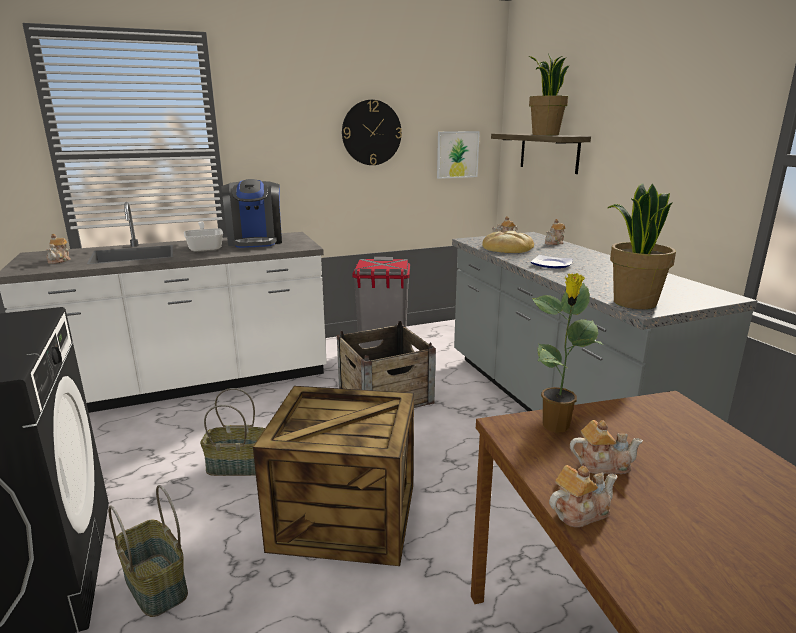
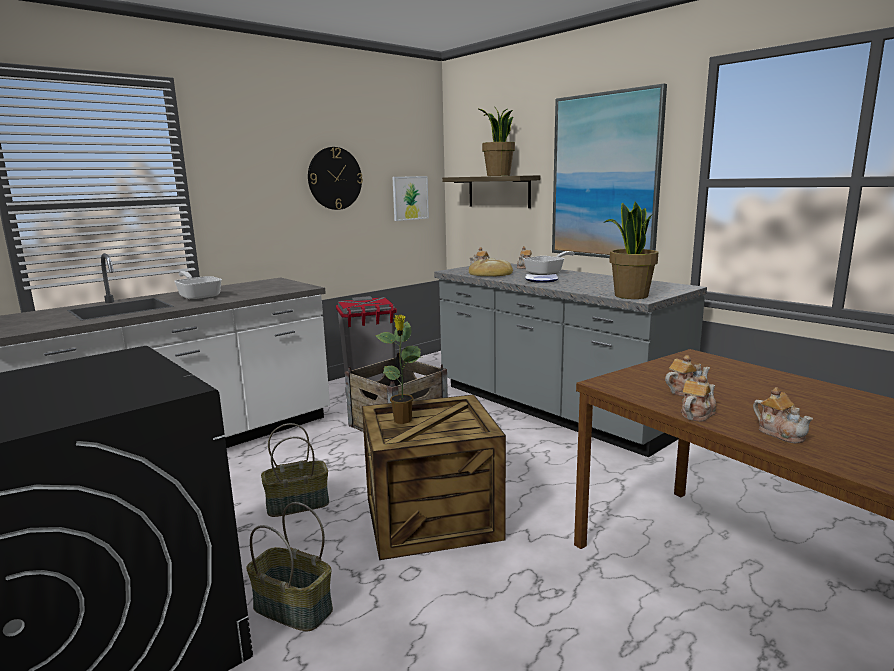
camera: 20 degrees left, 5 degrees down
(60, 260) = (40, 320): teapot -> teapot (780, 433)
(255, 241) = (244, 288): coffee machine -> none
(556, 426) = (635, 378): potted plant -> potted plant (403, 421)
(571, 254) = (547, 273): none -> frying pan
(660, 143) = (605, 177): none -> picture

